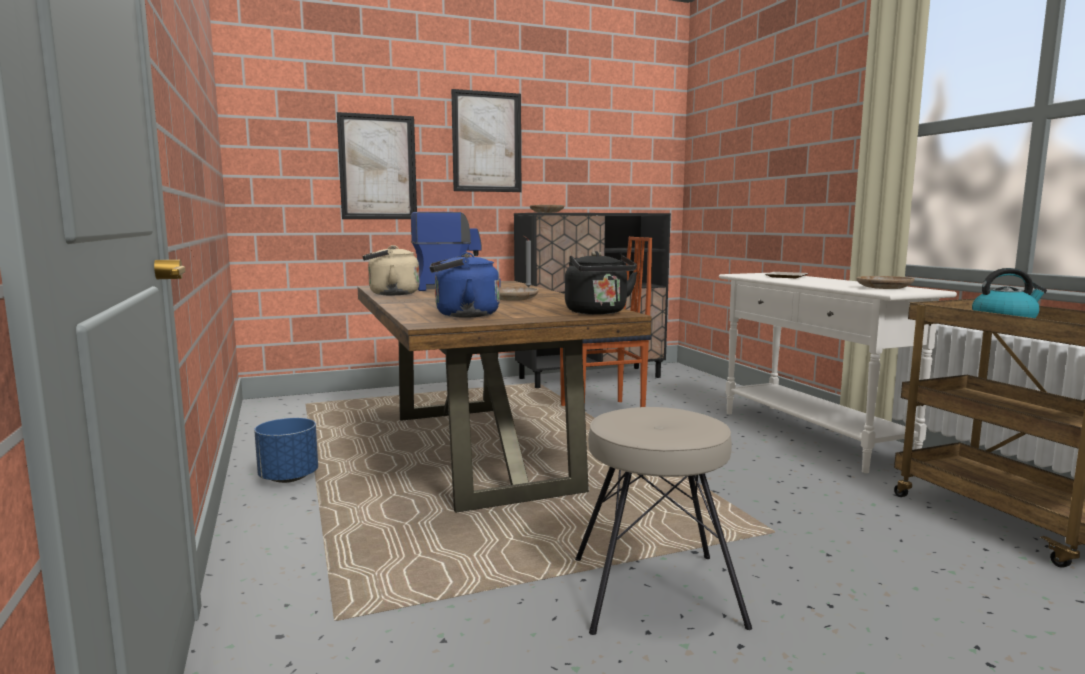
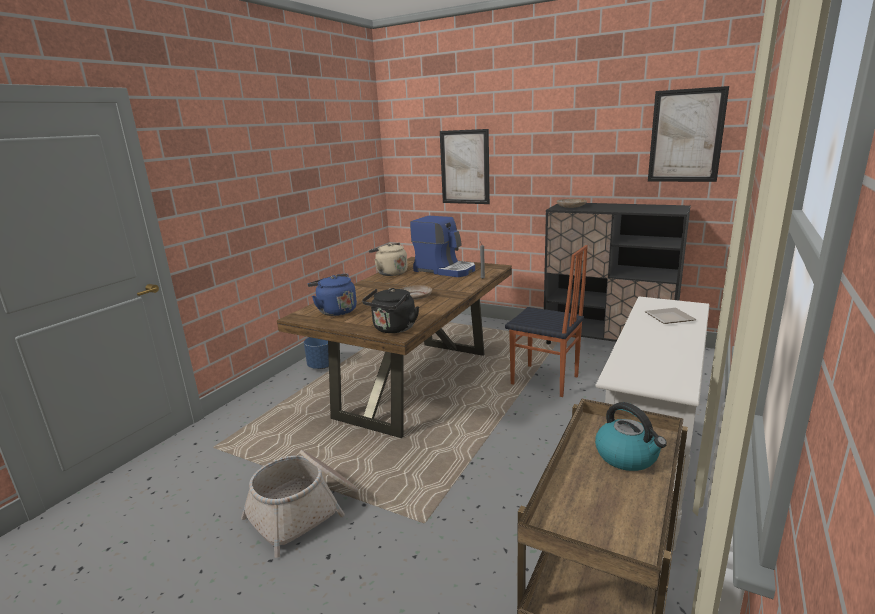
camera: 50 degrees right, 10 degrees up
(487, 142) = (543, 144): picture -> picture (686, 136)
(654, 590) = (305, 510): beige stool -> basket
(884, 288) = (651, 369): beige plate -> none

